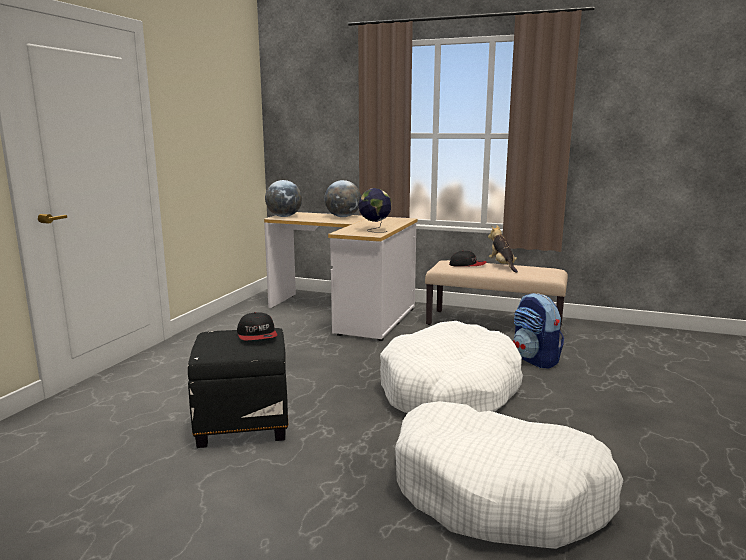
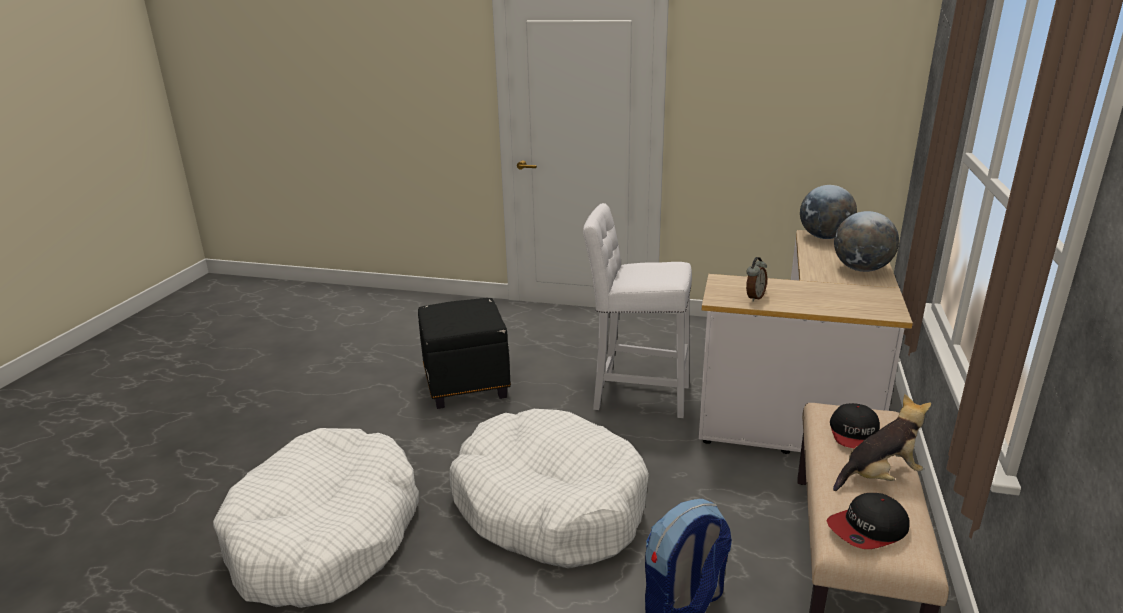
camera: 85 degrees right, 10 degrees up
(257, 335) = (471, 318): cap -> cap (868, 529)
(310, 354) = (636, 396): none -> white stool
(374, 230) = (754, 297): globe -> alarm clock

